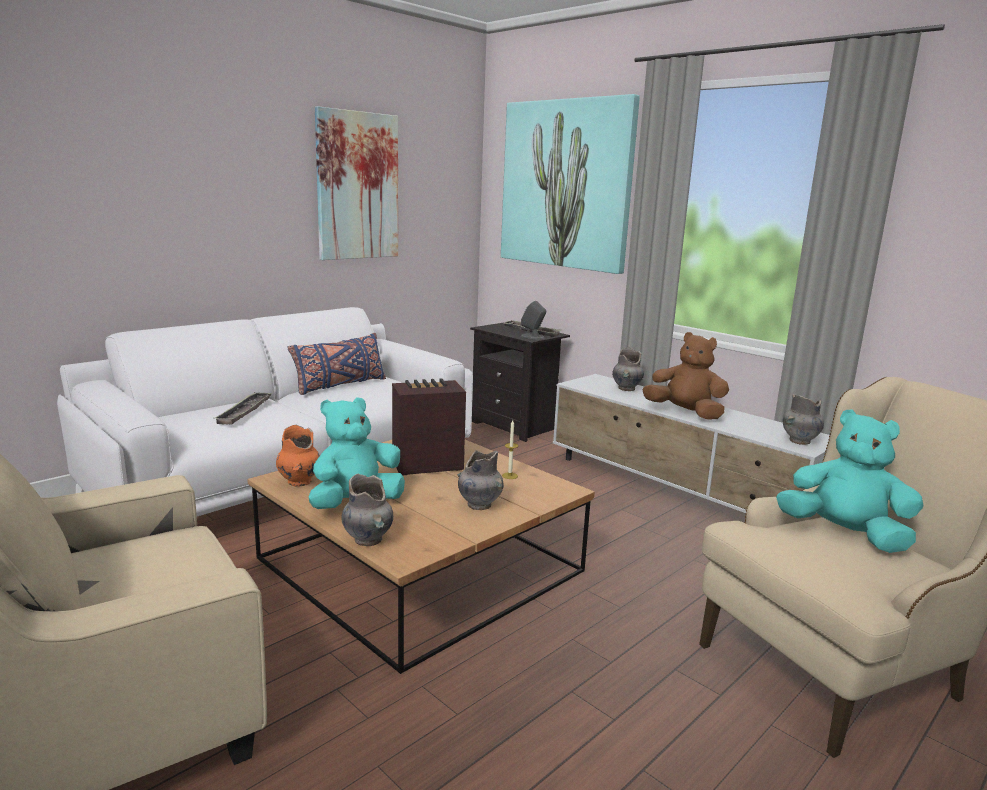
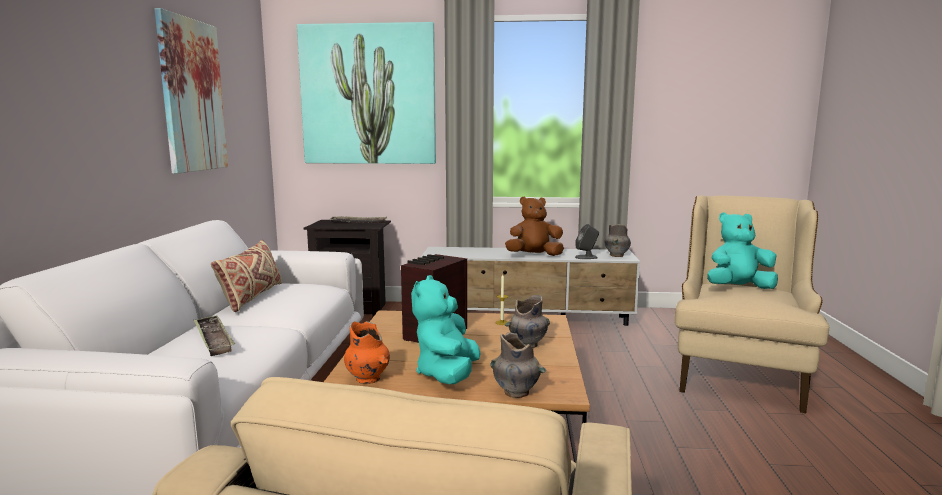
camera: 40 degrees left, 5 degrees down
(339, 385) = (251, 297): blue pillow -> beige pillow
(532, 337) = (370, 225): grey speaker -> grey speaker (586, 257)
(626, 389) = (470, 250): grey vase -> none

